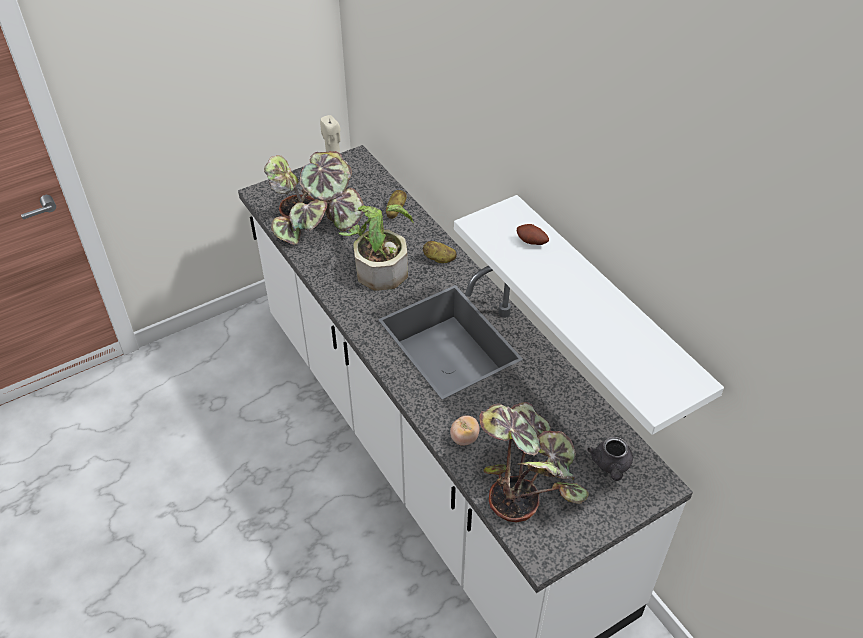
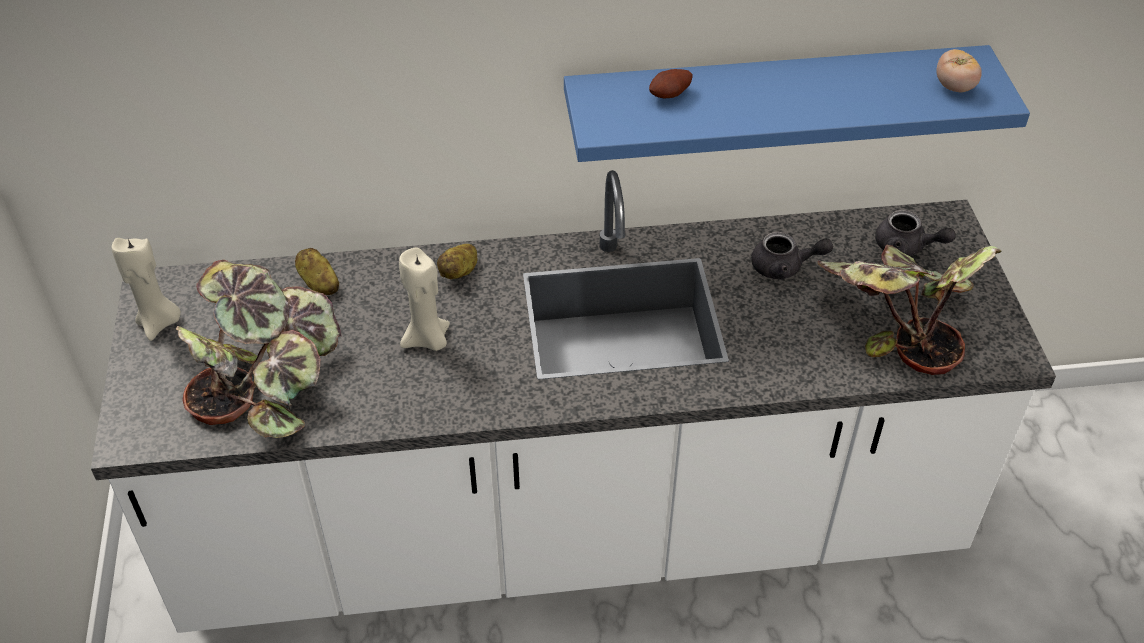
camera: 65 degrees left, 0 degrees up
(380, 266) = (428, 340): potted plant -> beige candle
(464, 438) = (807, 362): tomato -> tomato (954, 87)
(543, 403) = (784, 267): none -> grey teapot
(605, 307) = (773, 101): white shelf -> blue shelf

